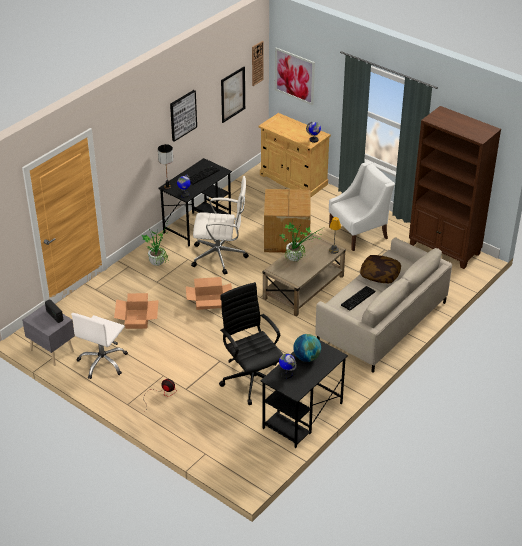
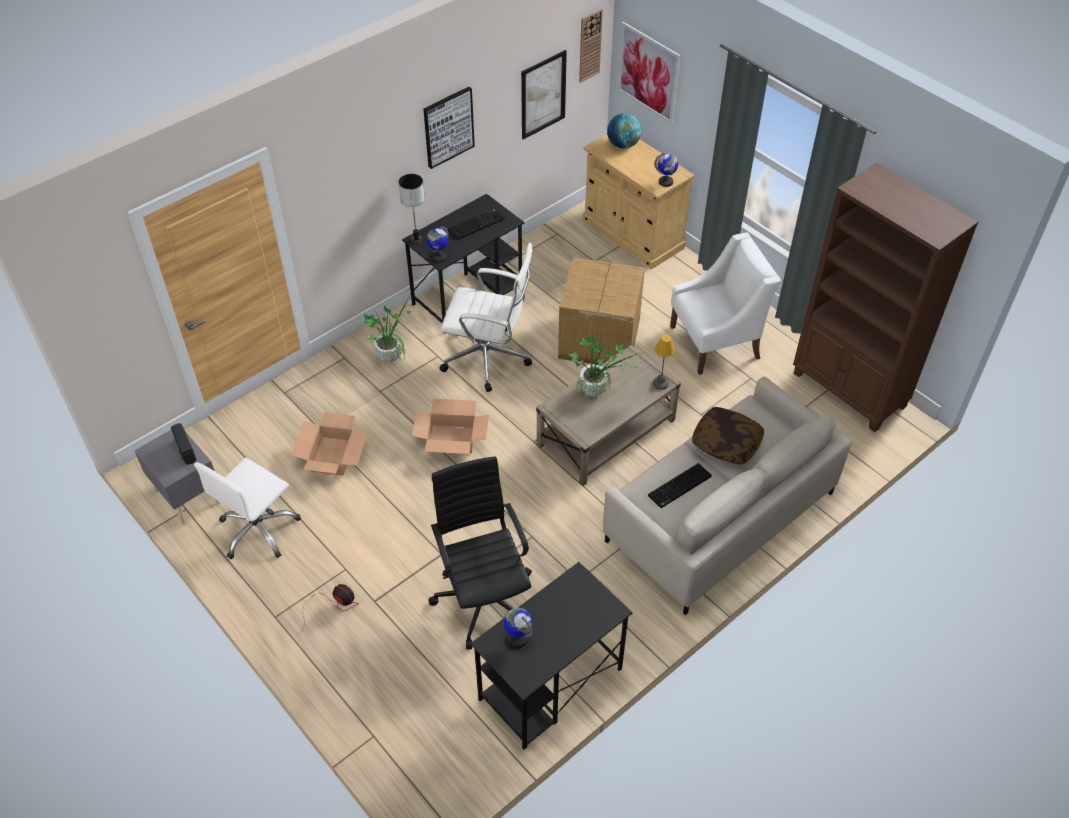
camera: 10 degrees right, 10 degrees up
(306, 357) = (560, 607): globe -> globe (623, 145)

